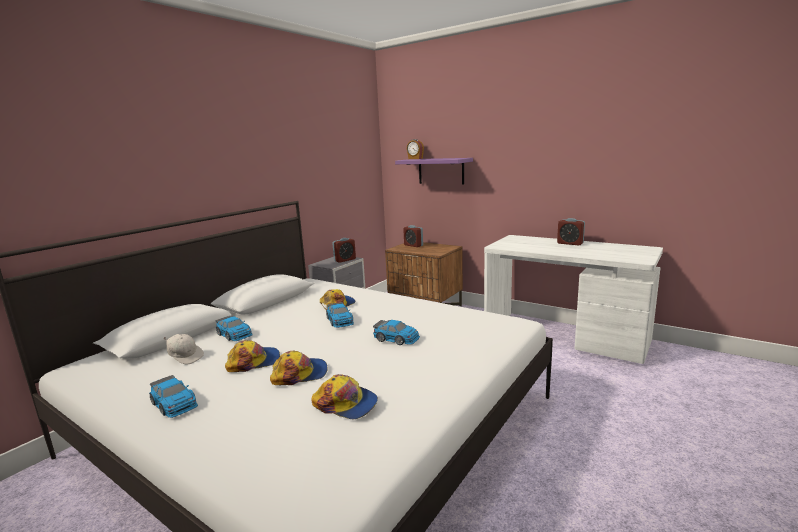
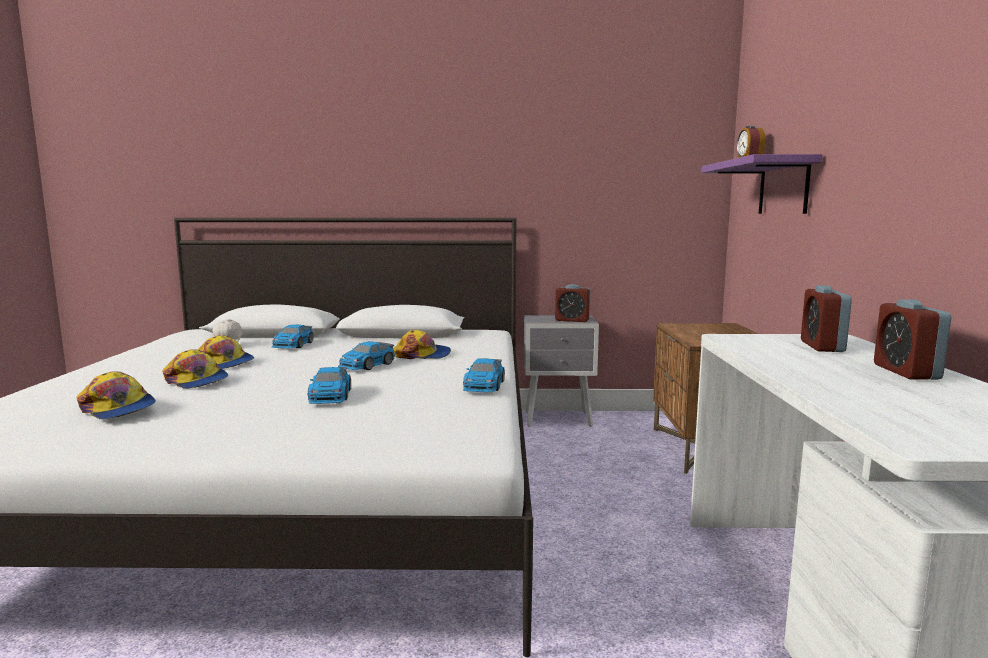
camera: 55 degrees right, 5 degrees down
(174, 404) = (126, 364): toy car -> toy car (484, 386)
(346, 404) = (118, 408): cap -> cap turned 45 degrees counterclockwise
(413, 245) = (714, 328): alarm clock -> alarm clock (822, 346)

